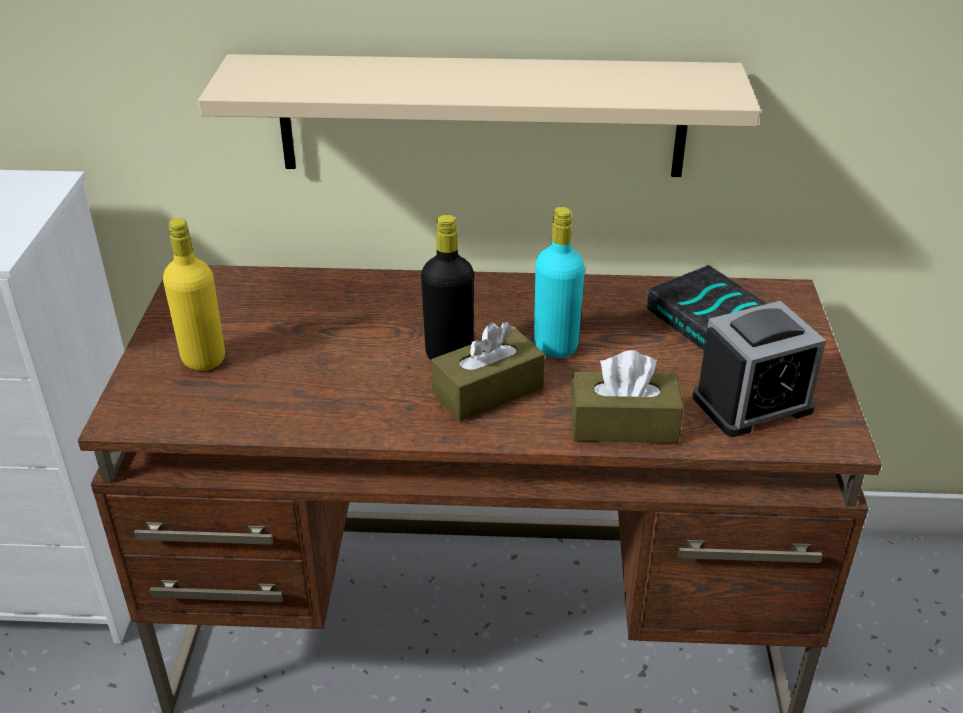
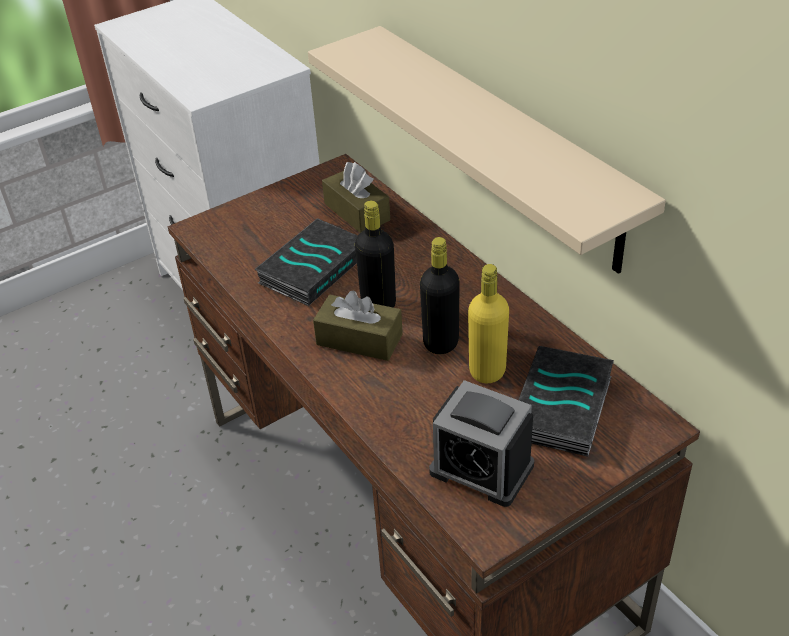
camera: 55 degrees right, 5 degrees up
(203, 359) = (272, 220): yellow bottle -> yellow bottle (487, 371)
(328, 368) = (312, 267): none -> book
(555, 346) = (441, 343): turquoise bottle -> black bottle
(623, 424) = (388, 416): brown tissue box -> brown tissue box (357, 212)

